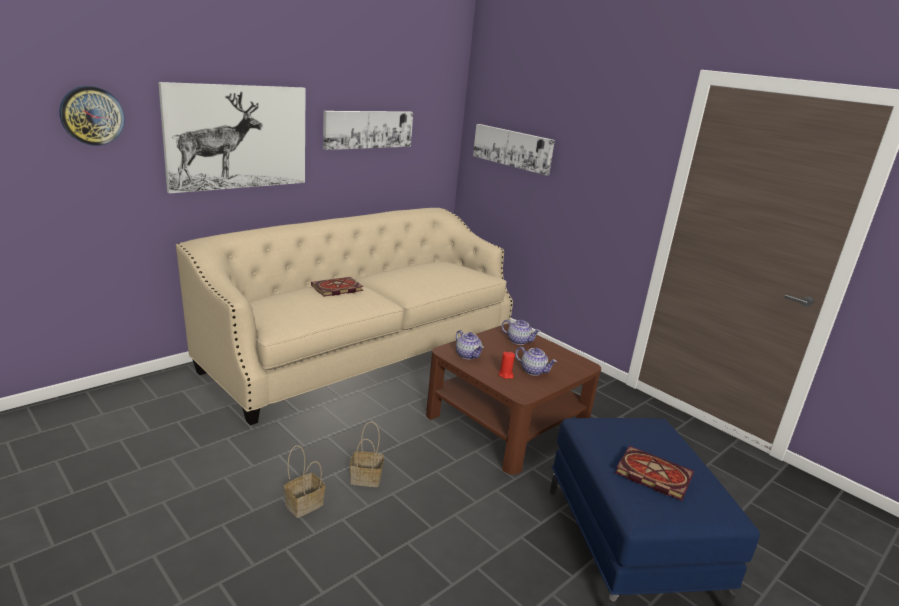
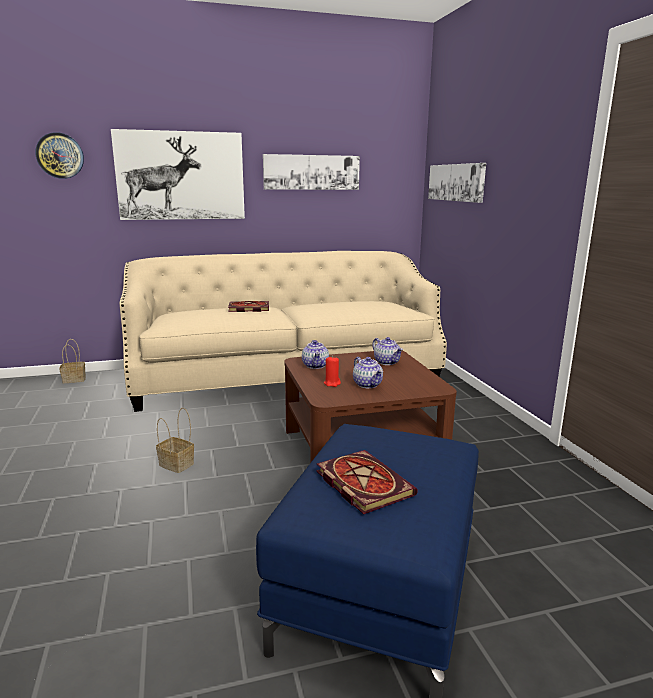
camera: 30 degrees right, 5 degrees down
(305, 504) = (106, 471): basket -> basket (75, 379)

